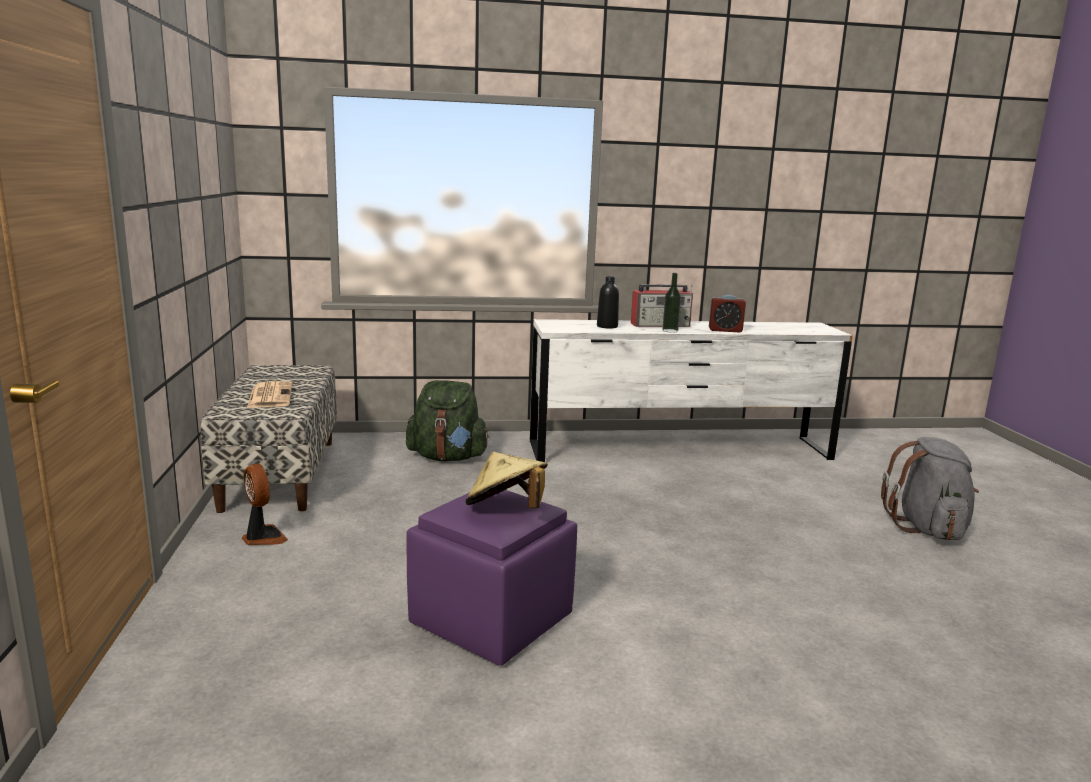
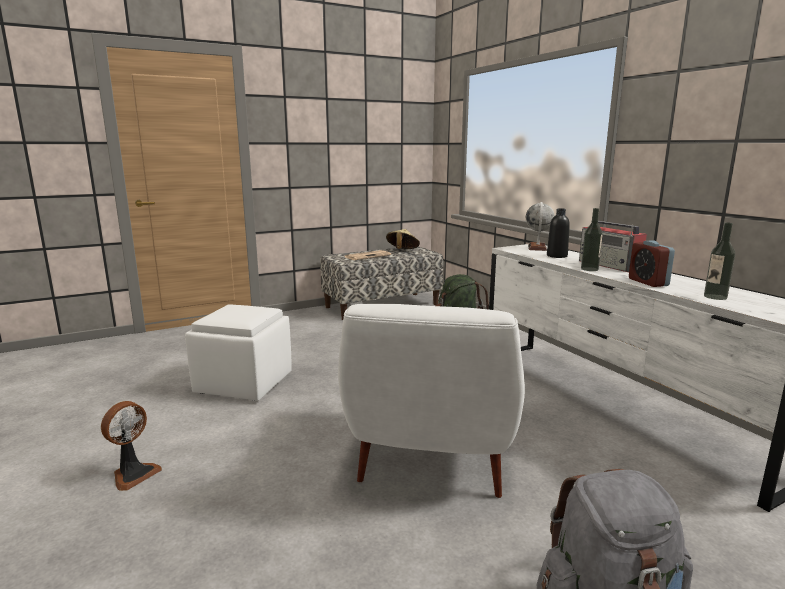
camera: 70 degrees right, 0 degrees up
(263, 538) = (306, 320): fan -> fan (133, 474)
(492, 621) = (243, 383): purple ottoman -> white ottoman
(506, 509) = (233, 314): beige hat -> beige hat (402, 251)
(562, 323) = (537, 248): none -> globe
(744, 538) = (432, 457): none -> white armchair
(773, 329) = (715, 297): none -> bottle

